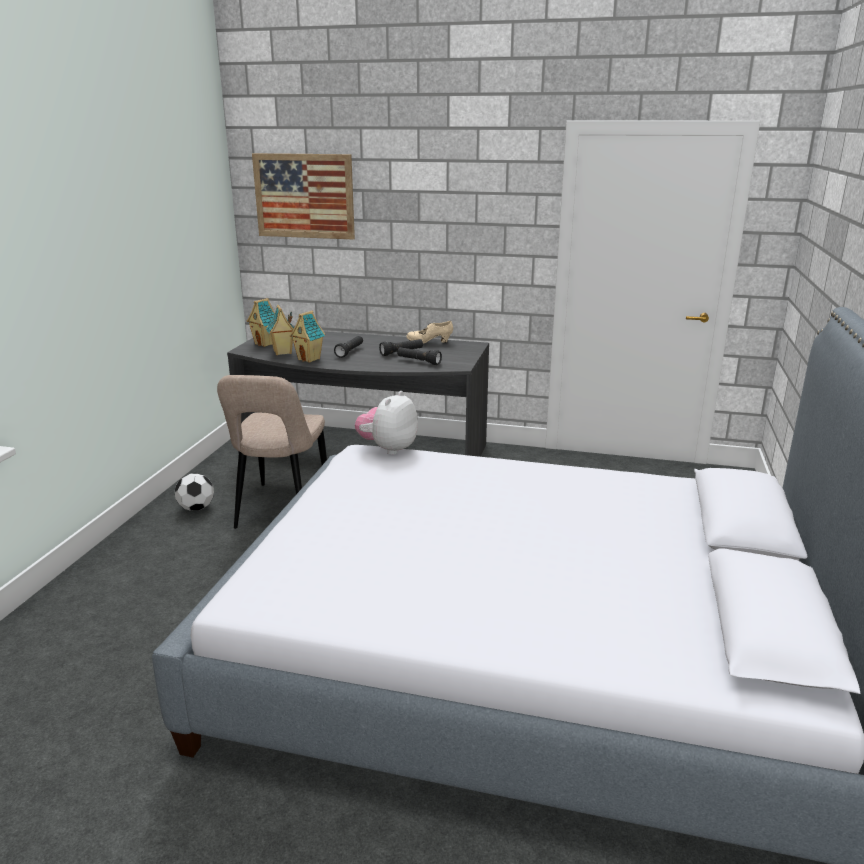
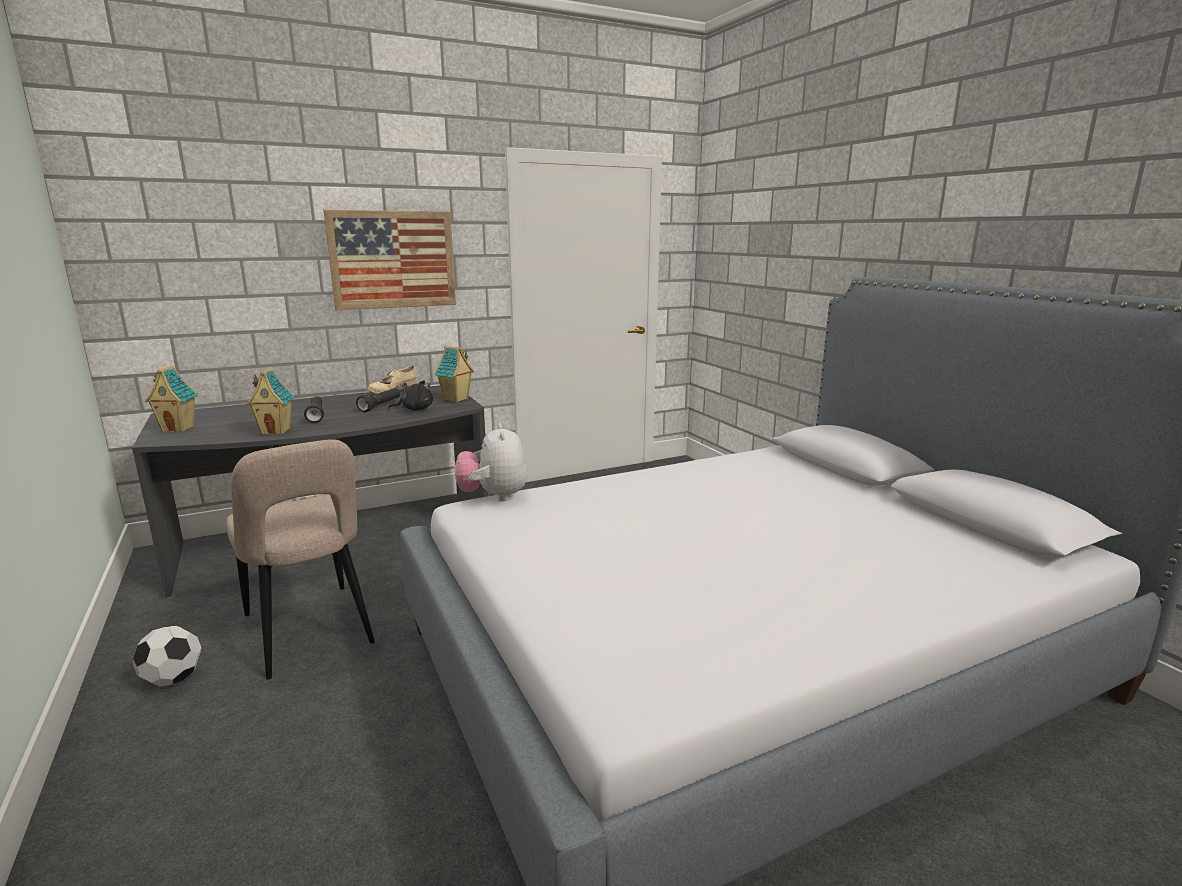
camera: 40 degrees left, 5 degrees down
(282, 352) = (223, 432): toy house -> toy house (456, 399)
(304, 196) = (187, 230): picture -> picture (393, 259)
(418, 361) = (415, 409): black flashlight -> black plush toy

